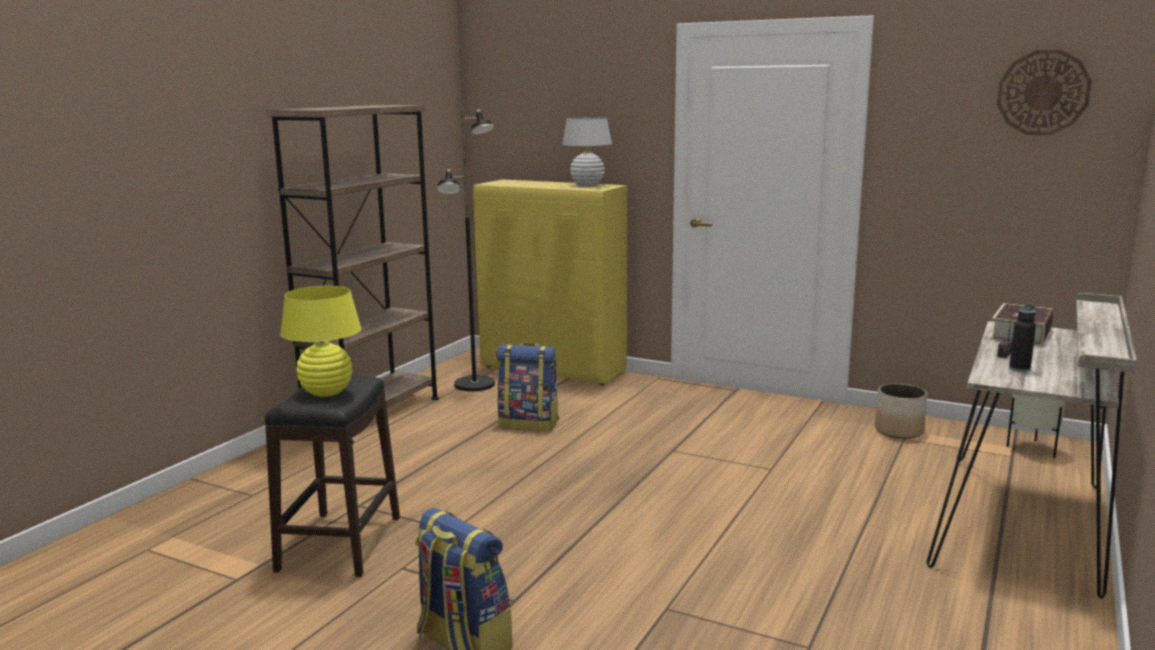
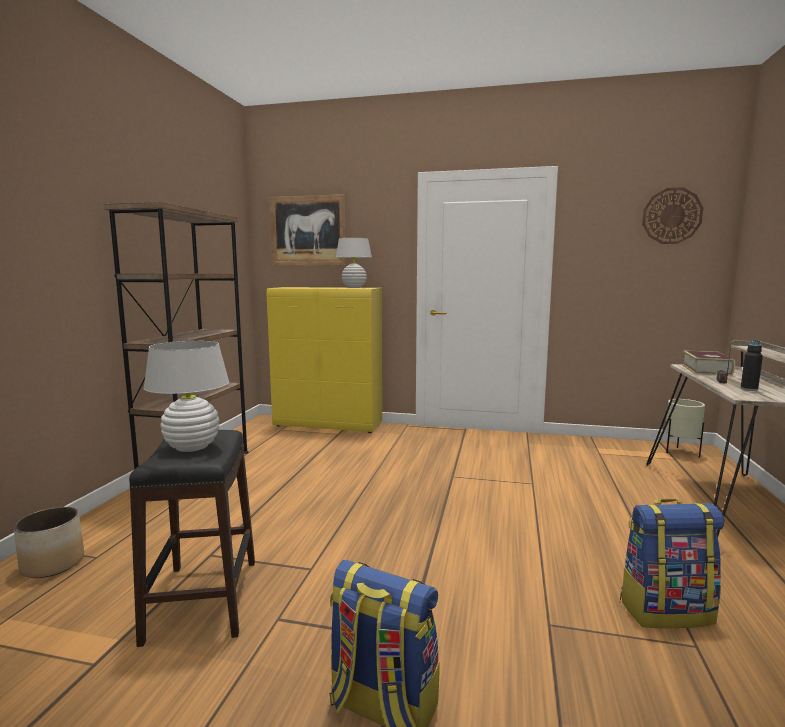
camera: 15 degrees left, 5 degrees down
(326, 392) = (192, 447): yellow table lamp -> white table lamp
(475, 385) = (273, 439): black floor lamp -> none
(529, 424) = (331, 465): backpack -> backpack (665, 610)
(533, 104) = (308, 231): none -> picture
(899, 431) = (591, 448): planter -> planter (53, 564)

